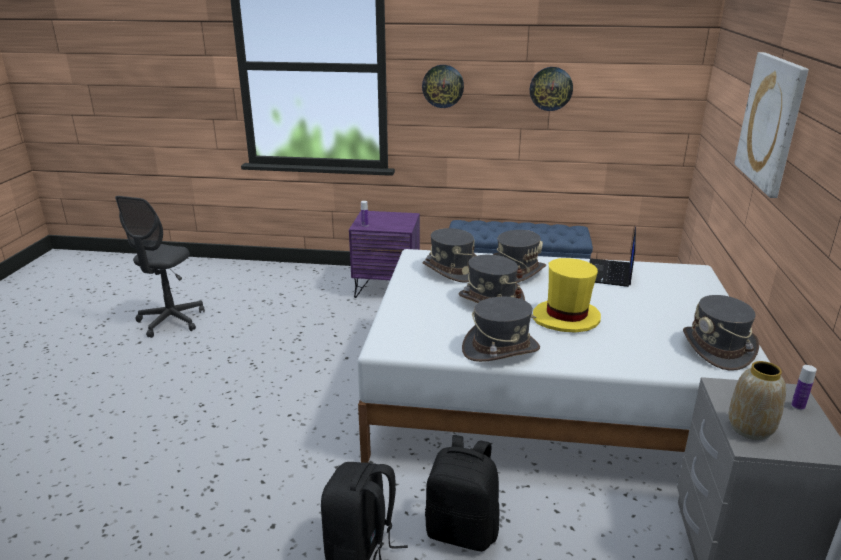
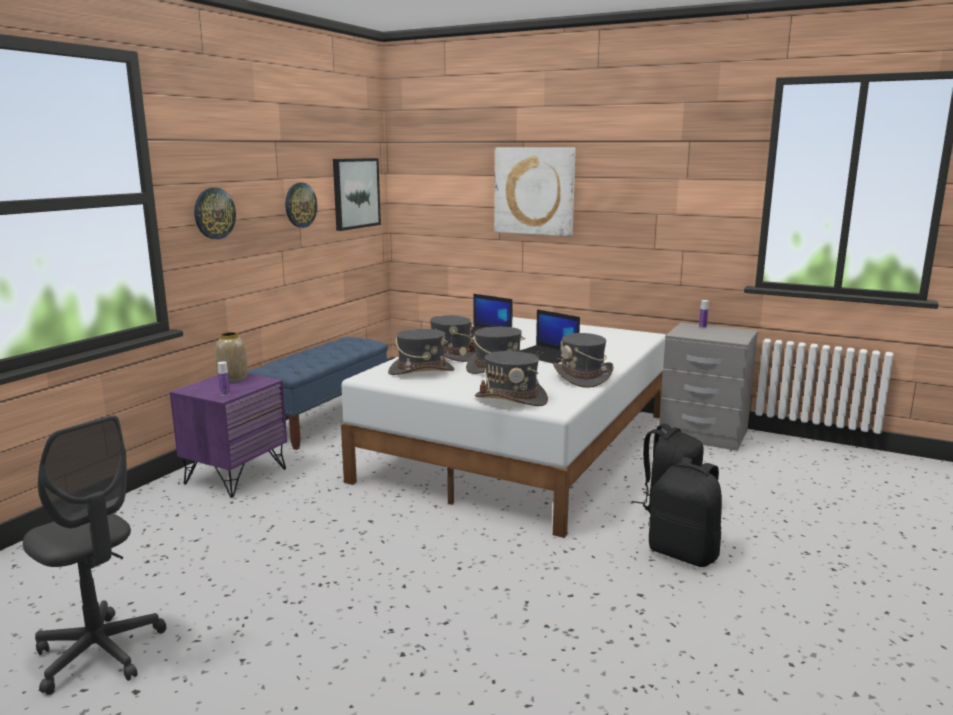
camera: 70 degrees left, 10 degrees down
(566, 318) = (546, 355): yellow hat -> laptop
(644, 84) = (355, 193): none -> picture
(717, 349) = (614, 335): grey hat -> grey hat (511, 399)
(749, 428) = (722, 337): vase -> vase (233, 379)

